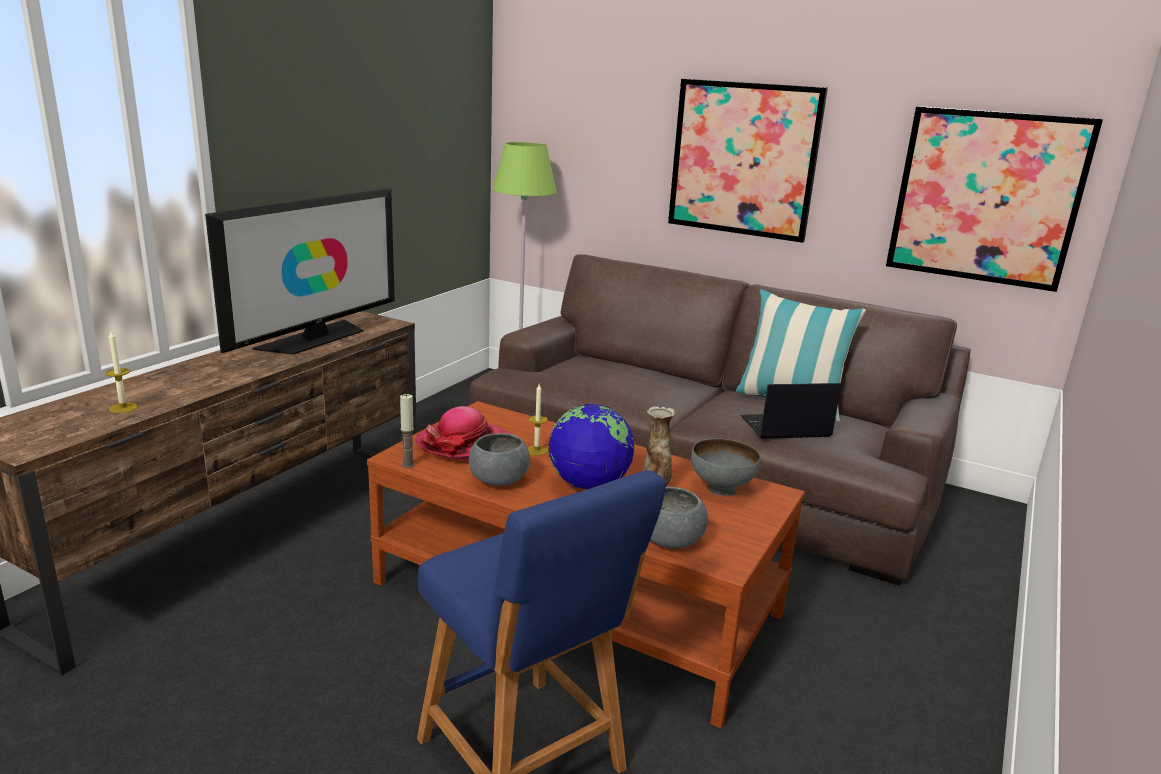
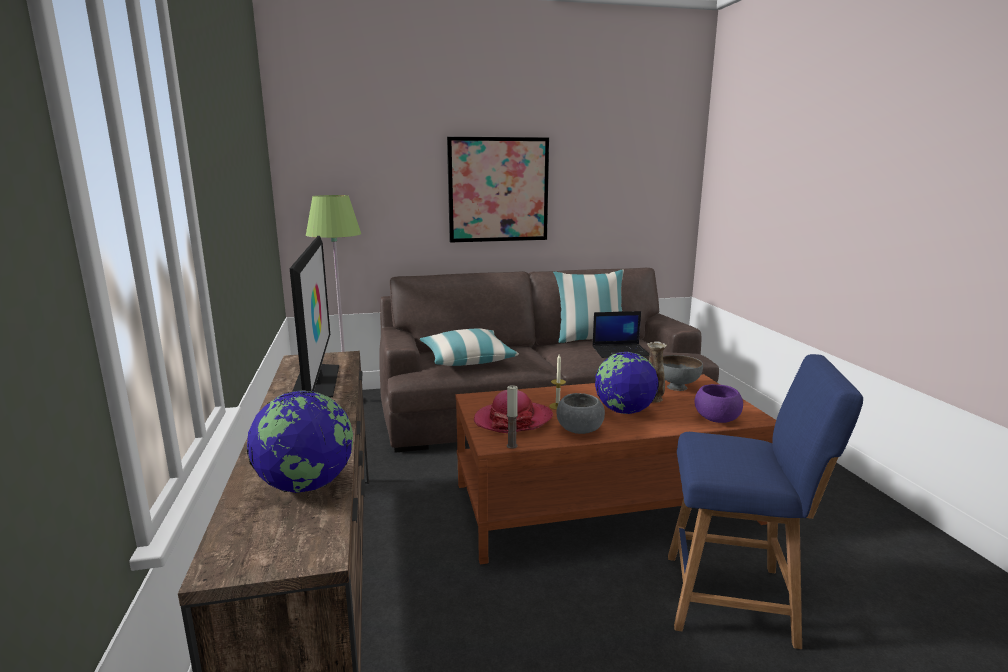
camera: 40 degrees left, 5 degrees down
(123, 408) = (306, 485): candle -> globe
(588, 374) = (467, 359): none -> pillow
(670, 540) = (716, 419): grey bowl -> purple bowl
(784, 427) = (621, 351): laptop -> laptop turned 135 degrees counterclockwise
(986, 197) = (643, 196): picture -> none

